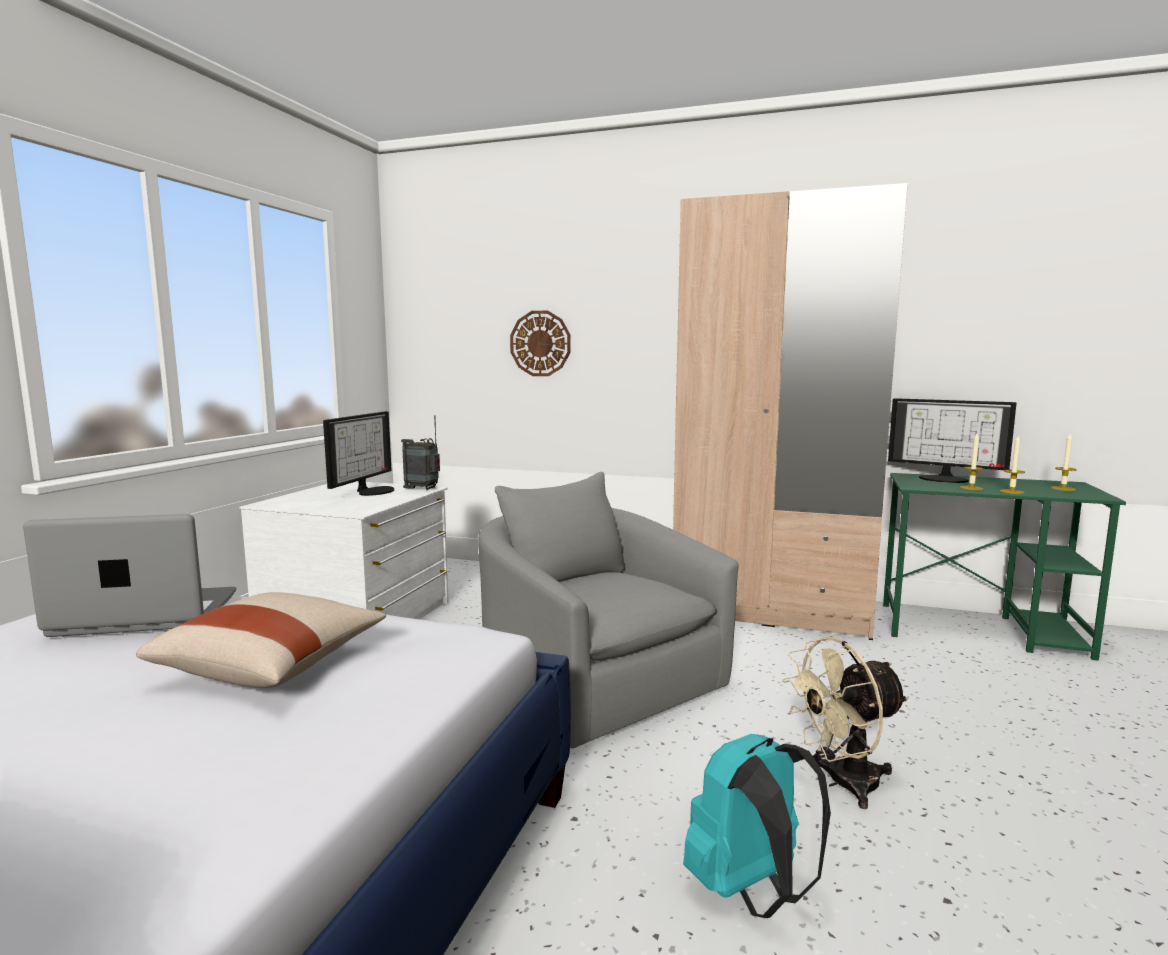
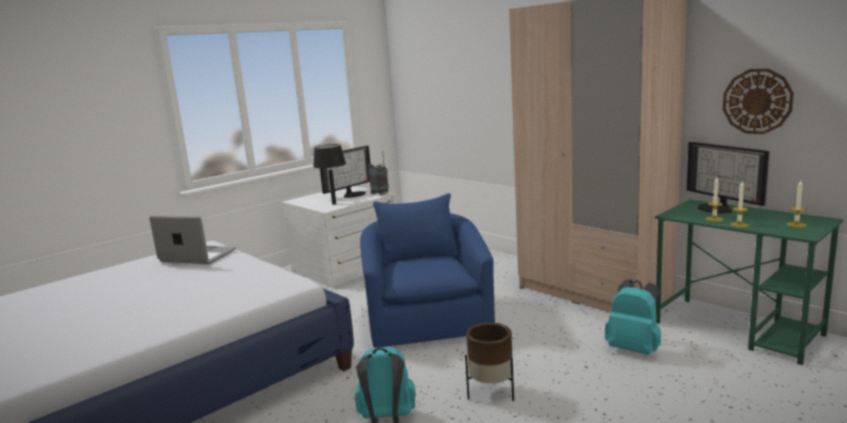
camera: 30 degrees right, 5 degrees up
(272, 666) = (211, 283): beige pillow -> none
(359, 504) = (334, 204): none -> black table lamp
(540, 343) = (470, 95): wall clock -> wall clock (757, 101)
(593, 682) = (427, 319): grey armchair -> blue armchair
(842, 783) = (491, 393): beige fan -> brown planter
(919, 674) = (634, 349): none -> turquoise backpack

